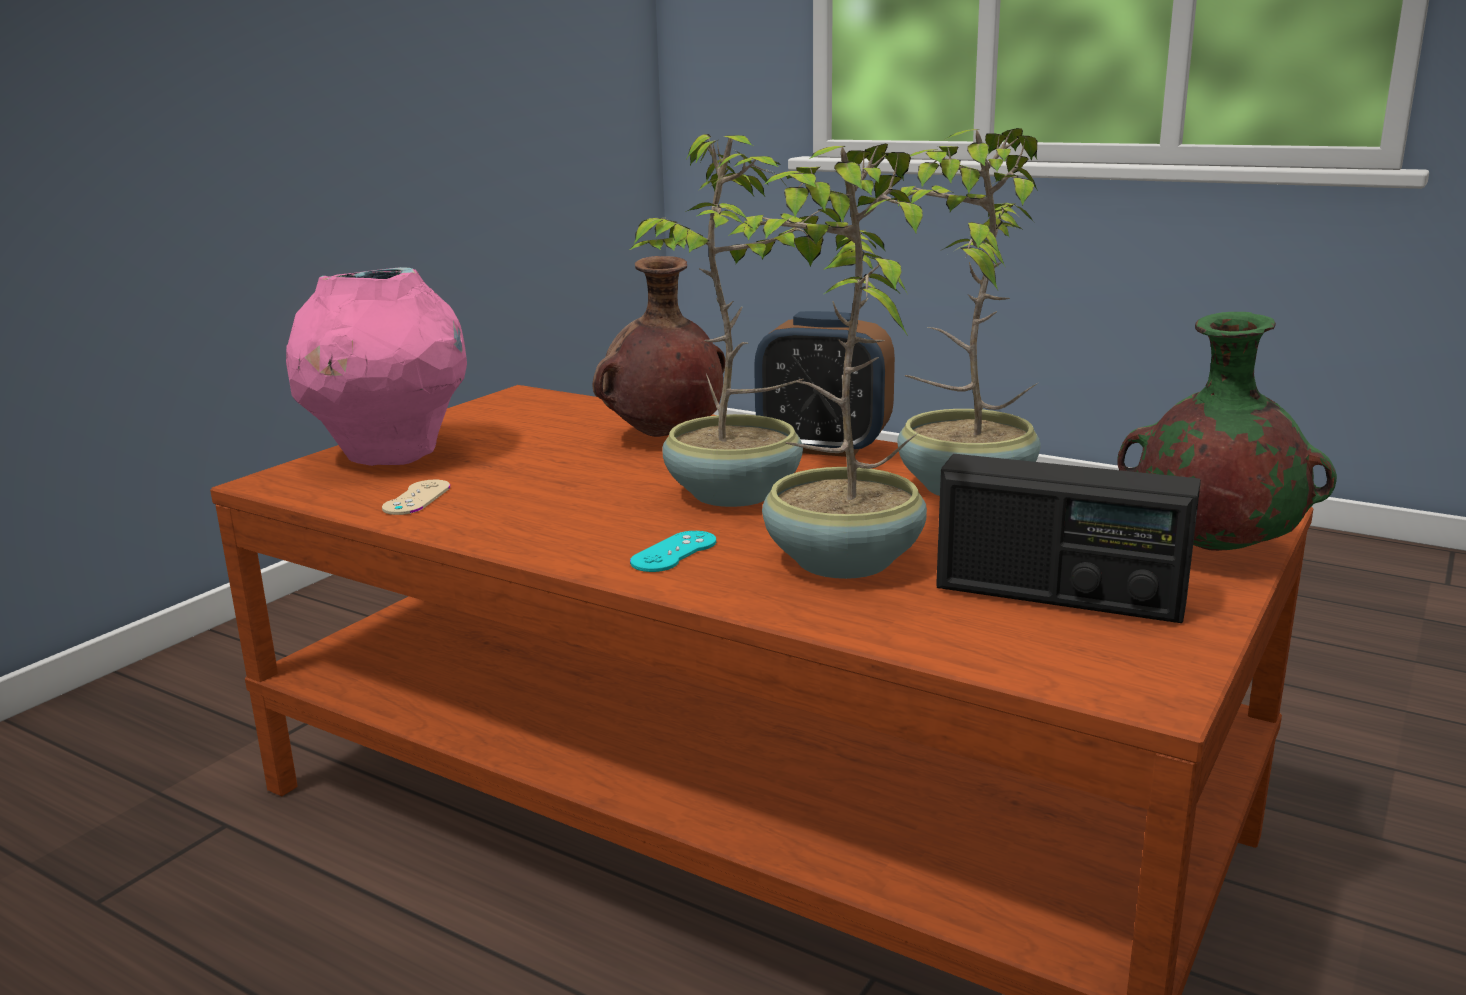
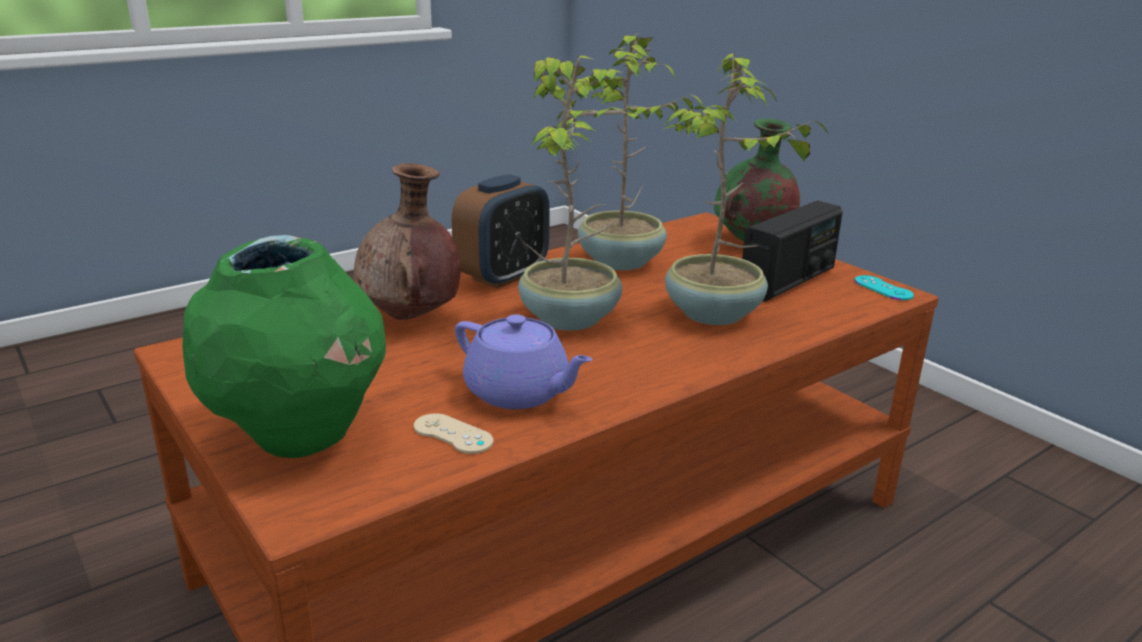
camera: 70 degrees left, 5 degrees up
(389, 456) = (300, 437): pink vase -> green vase
(518, 505) = (519, 393): none -> purple teapot
(674, 552) = (665, 354): turquoise game controller -> turquoise game controller (883, 288)

